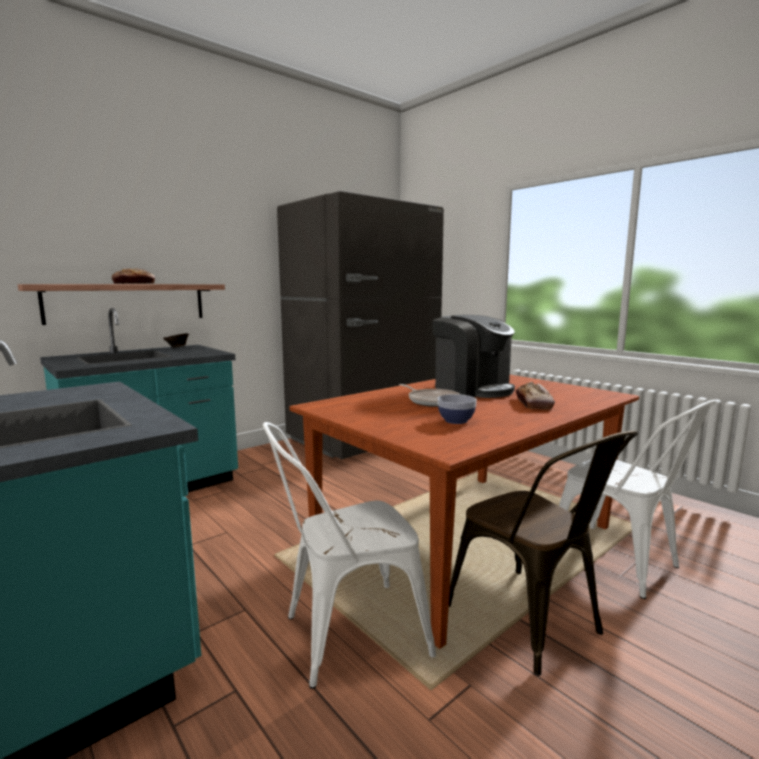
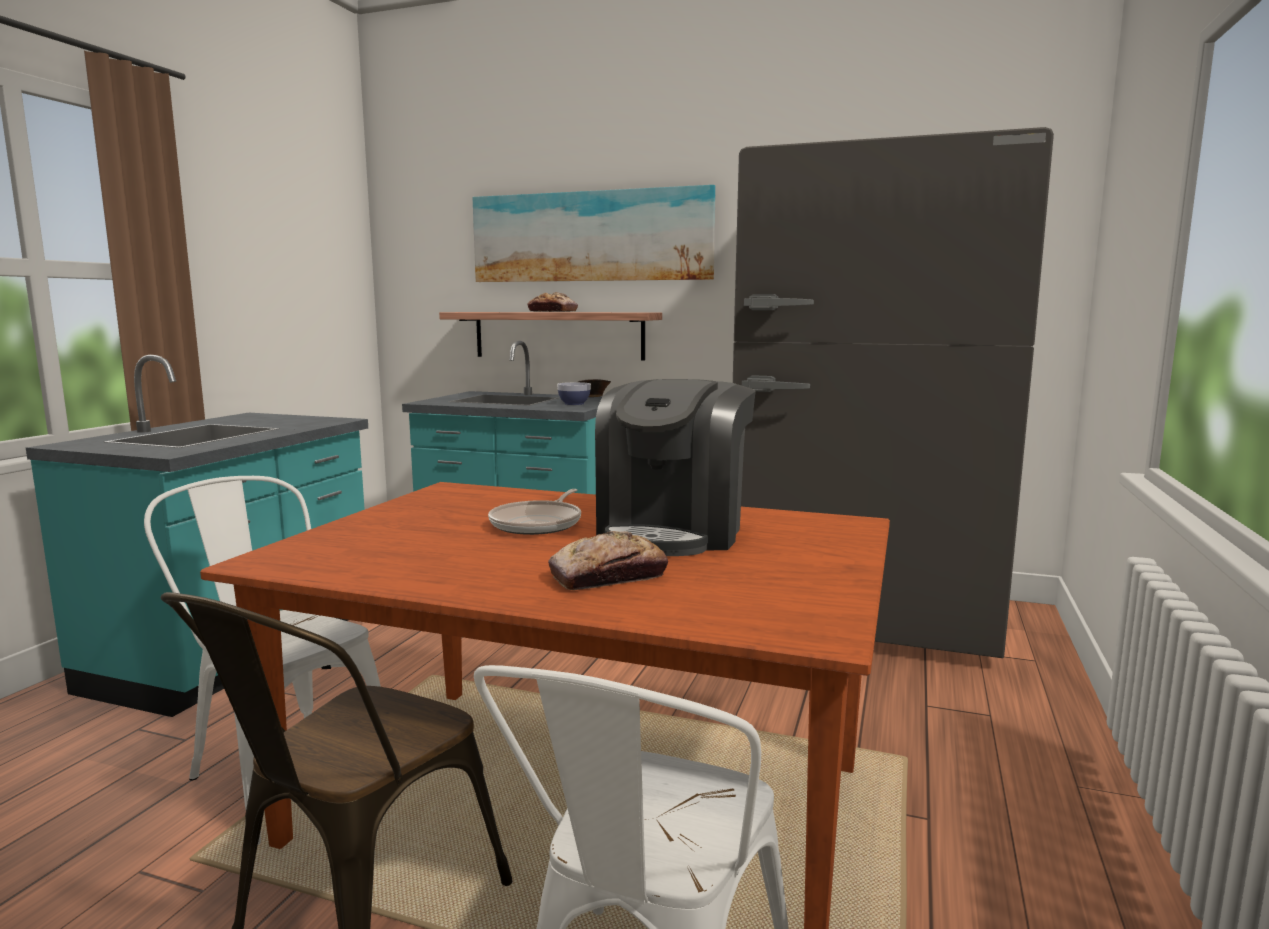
camera: 60 degrees right, 0 degrees up
(151, 227) = (590, 237): none -> picture
(456, 421) = (422, 548): bowl -> bowl (574, 403)

